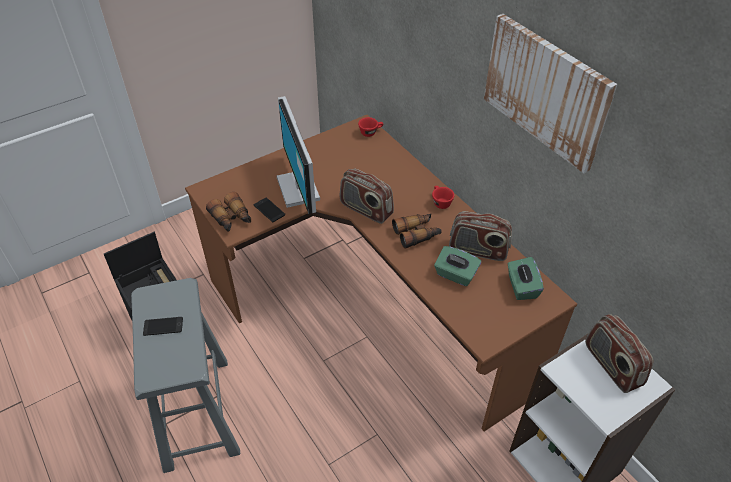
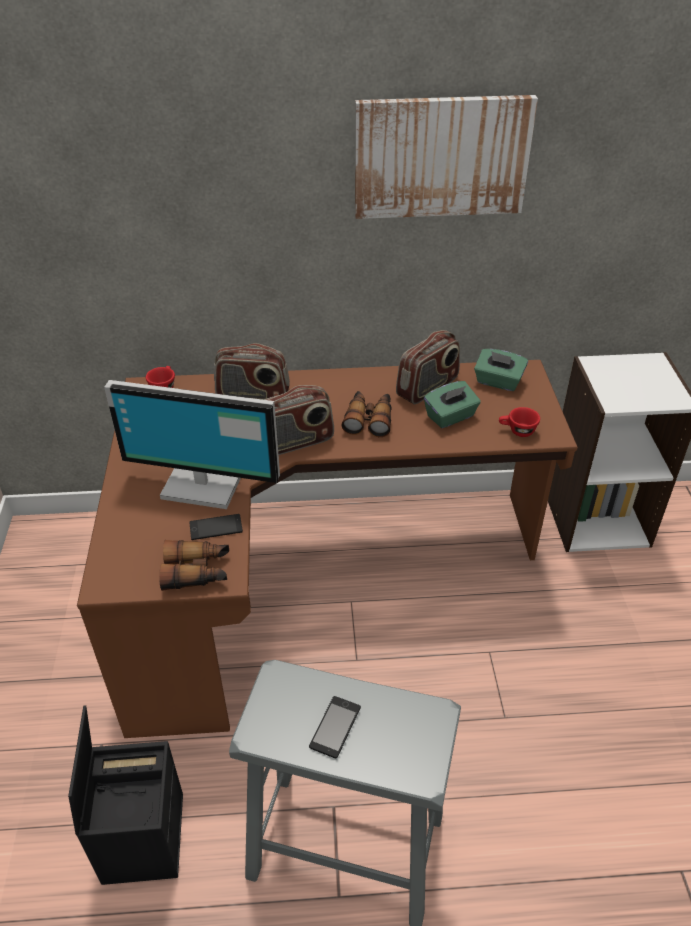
camera: 60 degrees left, 5 degrees down
(440, 202) = (335, 383): red cup -> red cup (517, 431)
(611, 365) = (624, 372): radio -> radio (253, 396)

